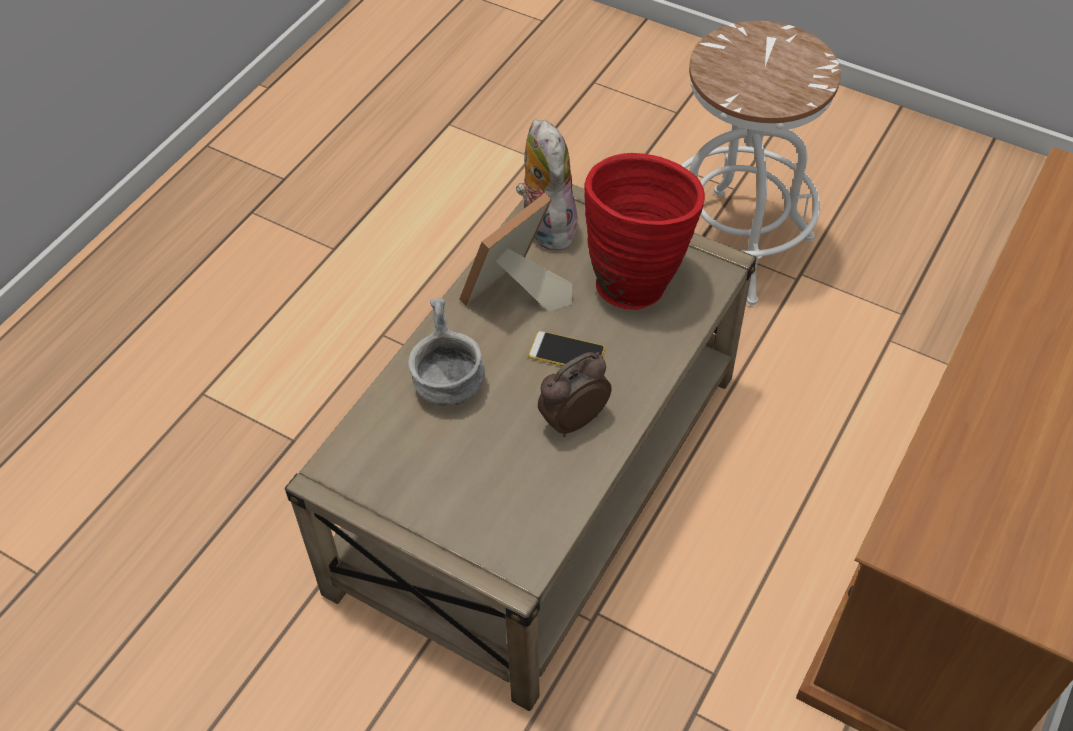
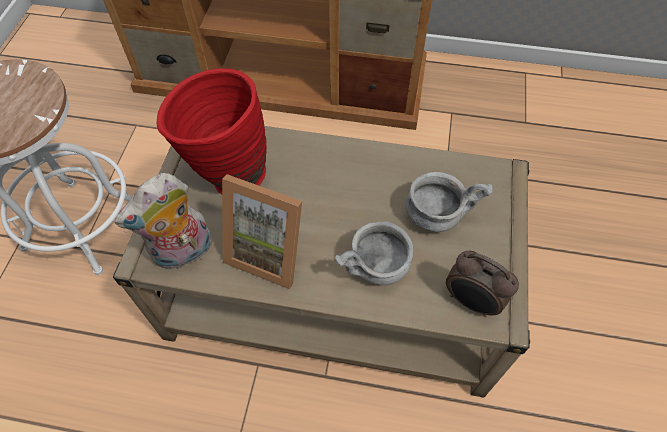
camera: 110 degrees left, 5 degrees up
(490, 466) = (435, 214): none -> grey bowl
(566, 353) = (315, 199): phone -> none
(572, 420) = (373, 179): alarm clock -> alarm clock (471, 301)

